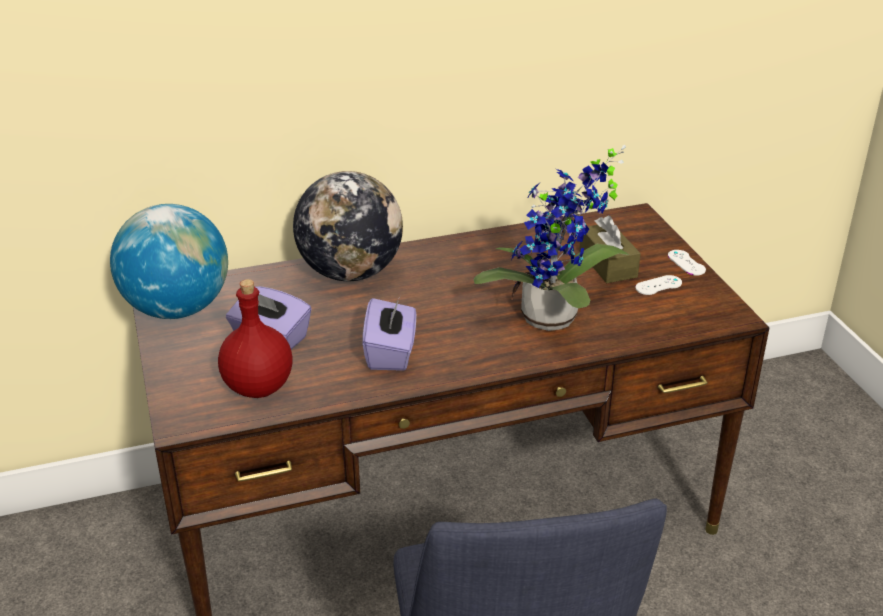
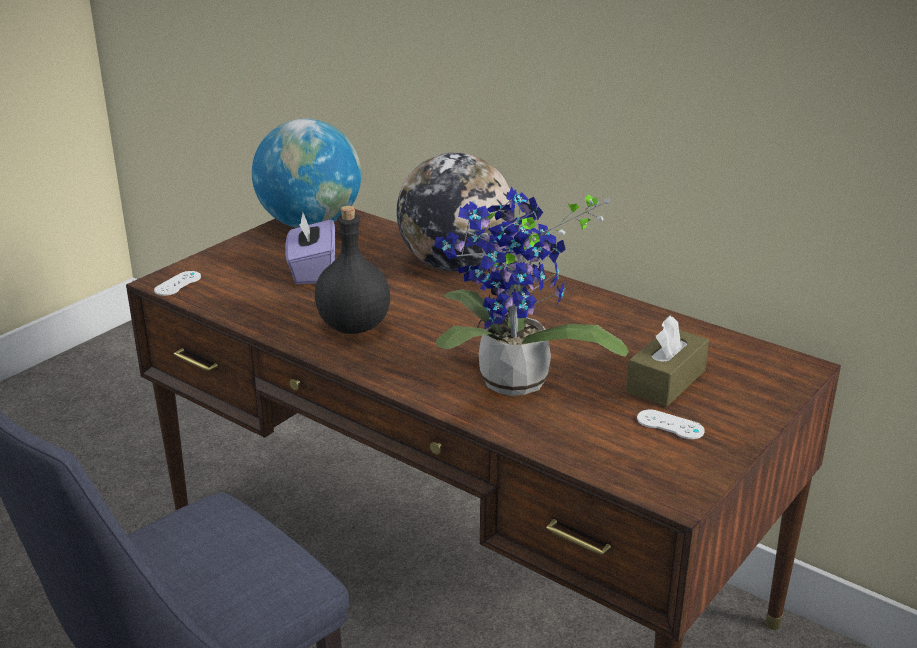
camera: 55 degrees right, 5 degrees down
(259, 387) = (242, 291): red bottle -> none
(391, 353) = (353, 325): purple tissue box -> black bottle
(686, 263) = (747, 428): white game controller -> white game controller (178, 283)

